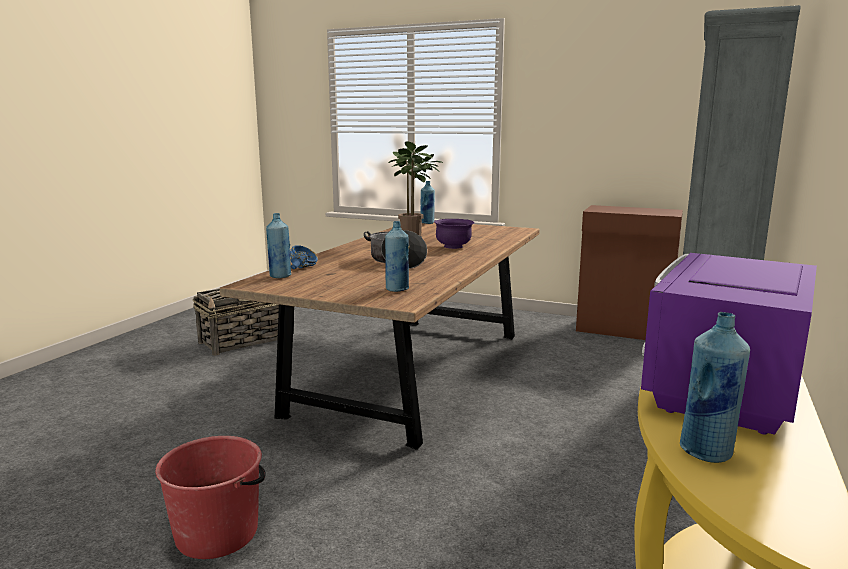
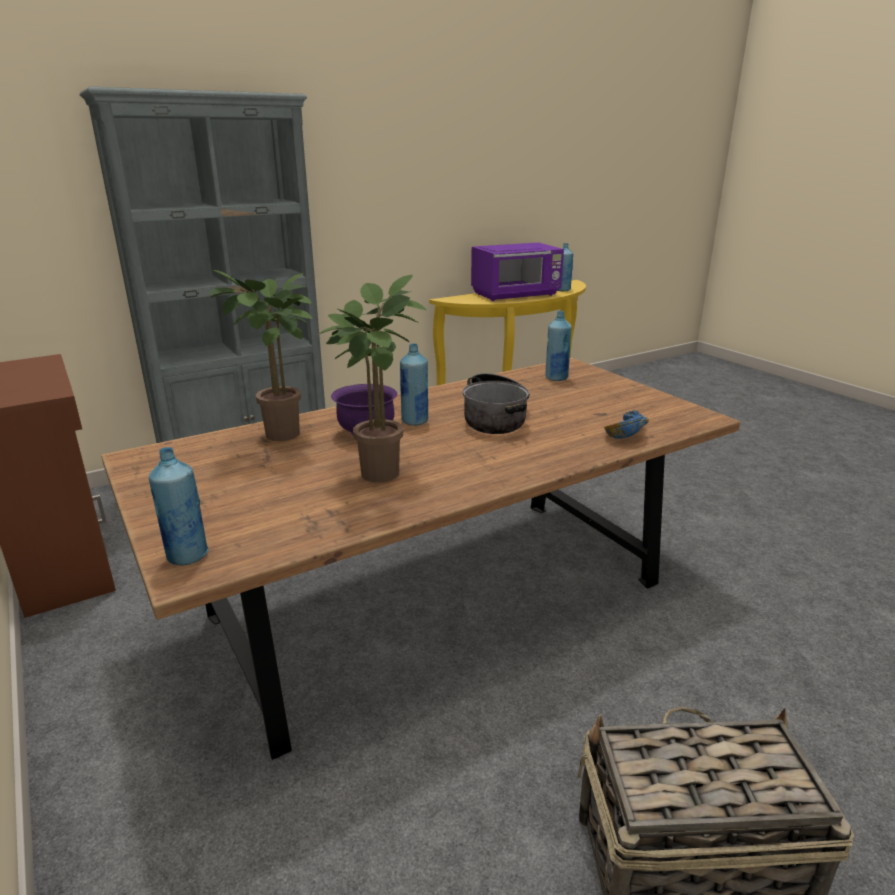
camera: 145 degrees left, 10 degrees up
(218, 533) = (715, 498): red bucket -> none
(280, 276) = (663, 423): blue bottle -> blue bottle (414, 421)
(488, 240) = (282, 436): none -> potted plant

